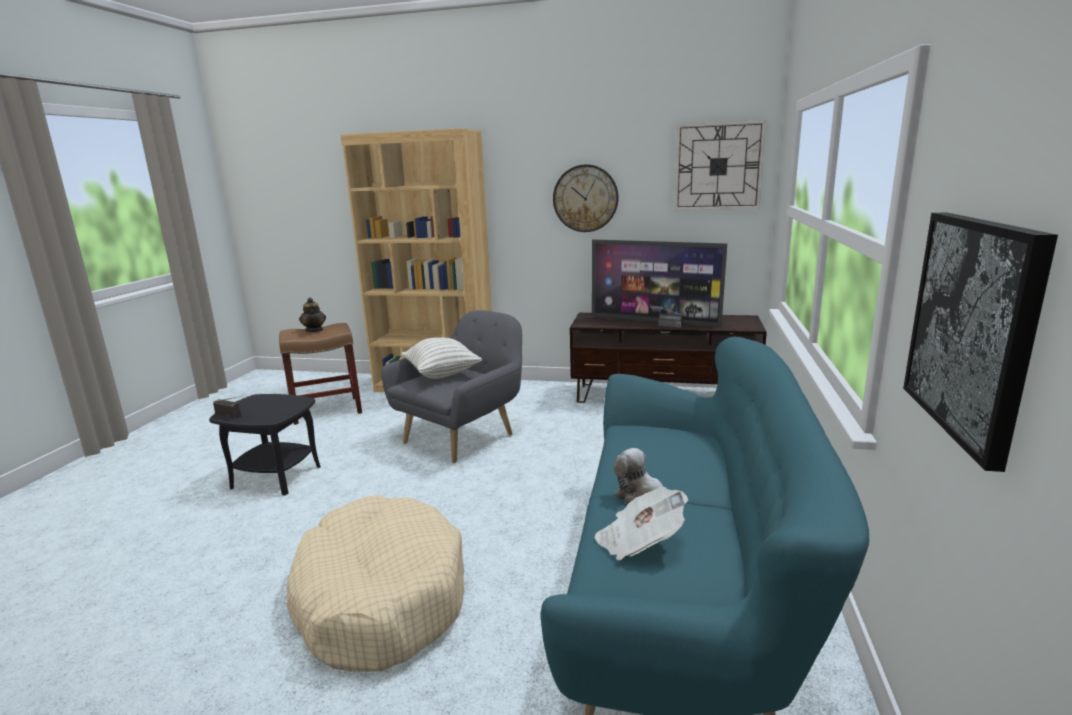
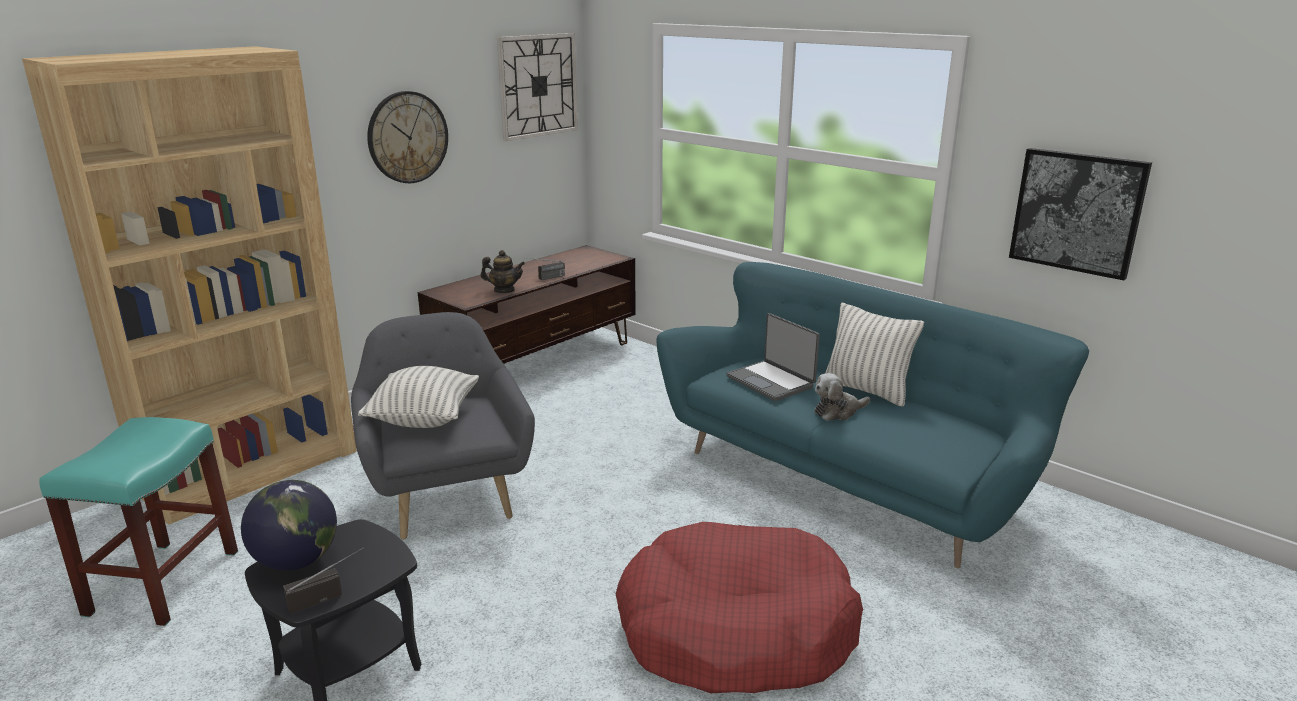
camera: 60 degrees left, 5 degrees up
(265, 400) = (297, 561): none -> globe
(314, 330) = (131, 445): teapot -> teapot (504, 290)
(327, 410) = (163, 581): brown stool -> turquoise stool
(380, 597) = (735, 630): beige dog bed -> red dog bed
(639, 542) = (903, 432): newspaper -> none
(654, 321) = (524, 277): television -> none
(656, 450) = (771, 381): none -> laptop
(719, 501) = (867, 390): none -> pillow

